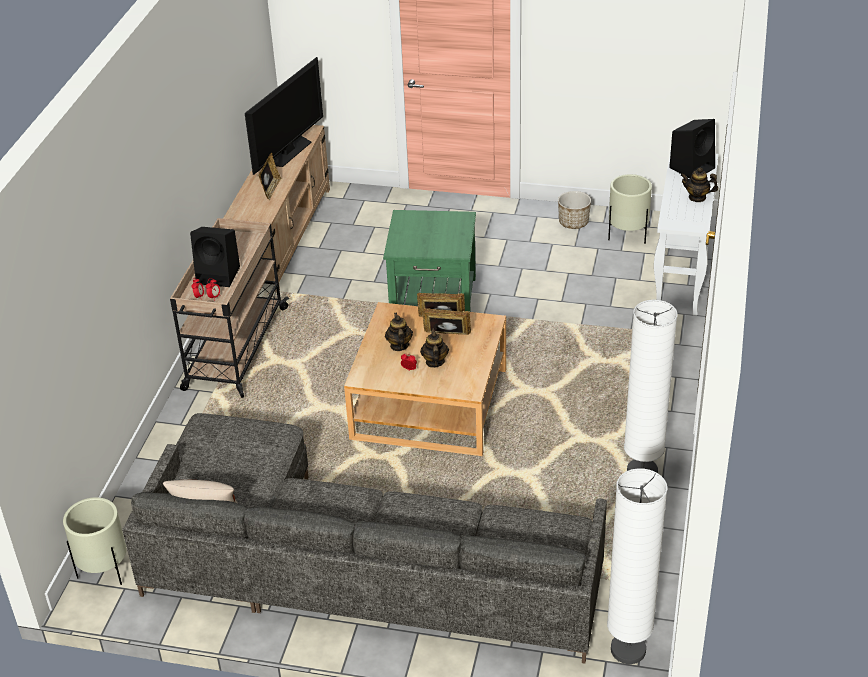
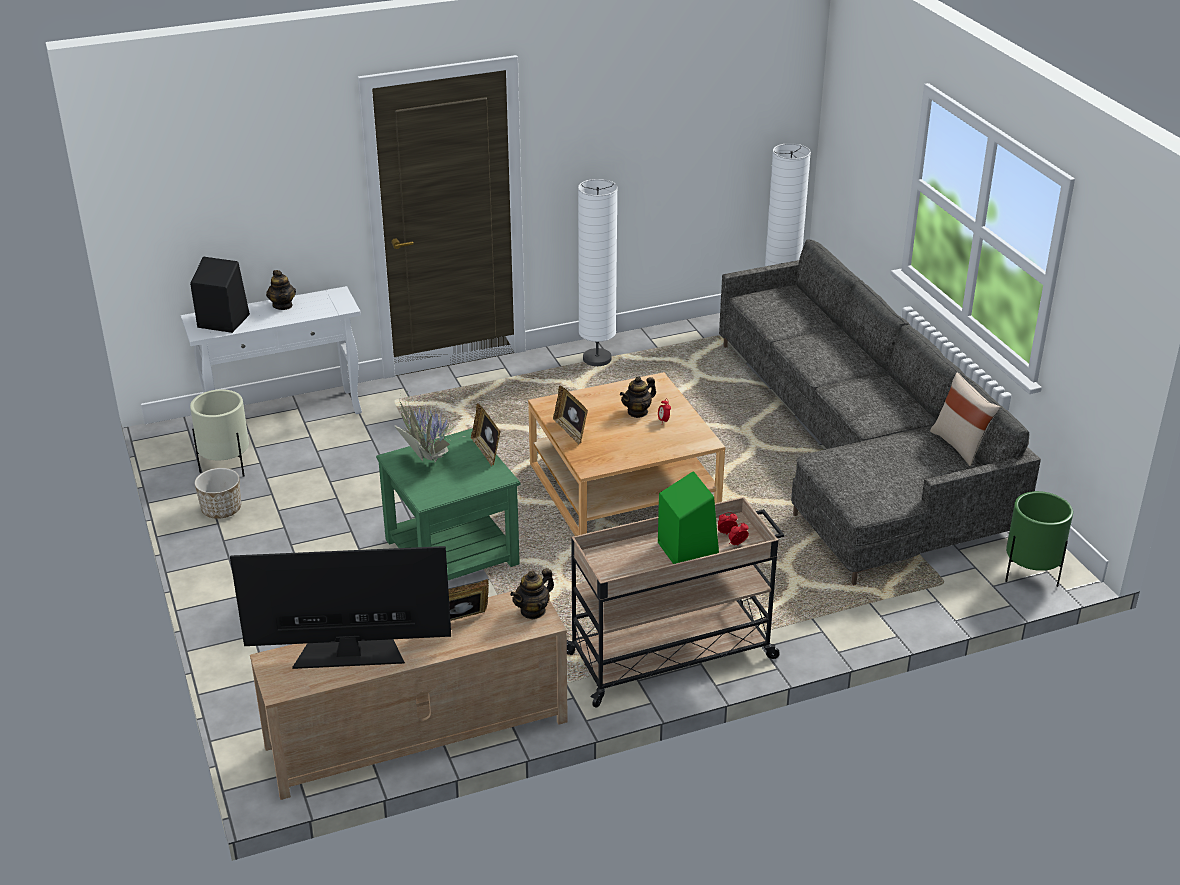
camera: 125 degrees left, 5 degrees down
(104, 571) = (1030, 575): beige planter -> green planter
(219, 275) = (687, 549): black speaker -> green speaker
(399, 345) = (636, 439): teapot -> teapot (533, 611)
(446, 227) = (427, 461): none -> potted plant
(446, 336) = (593, 419): picture frame -> picture frame (486, 451)

